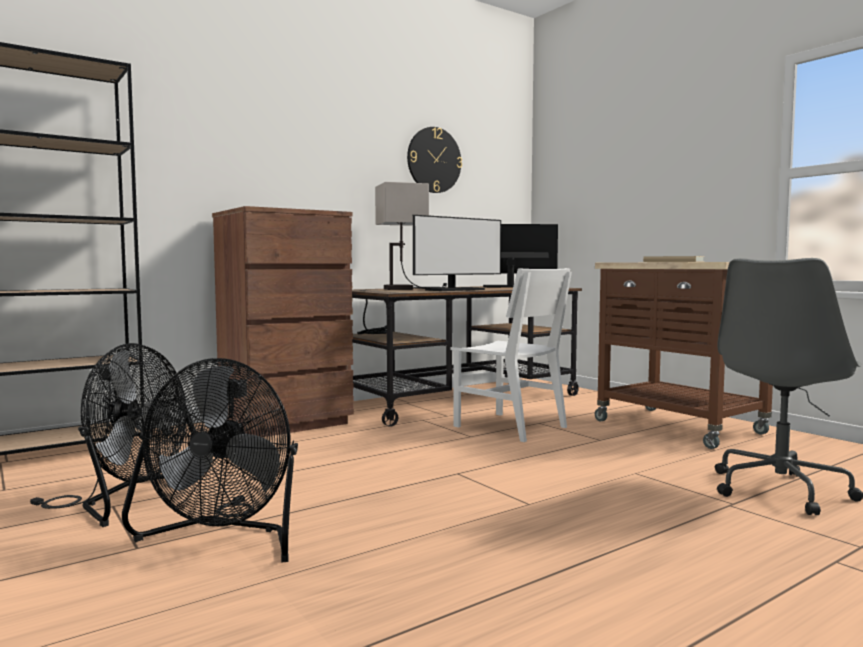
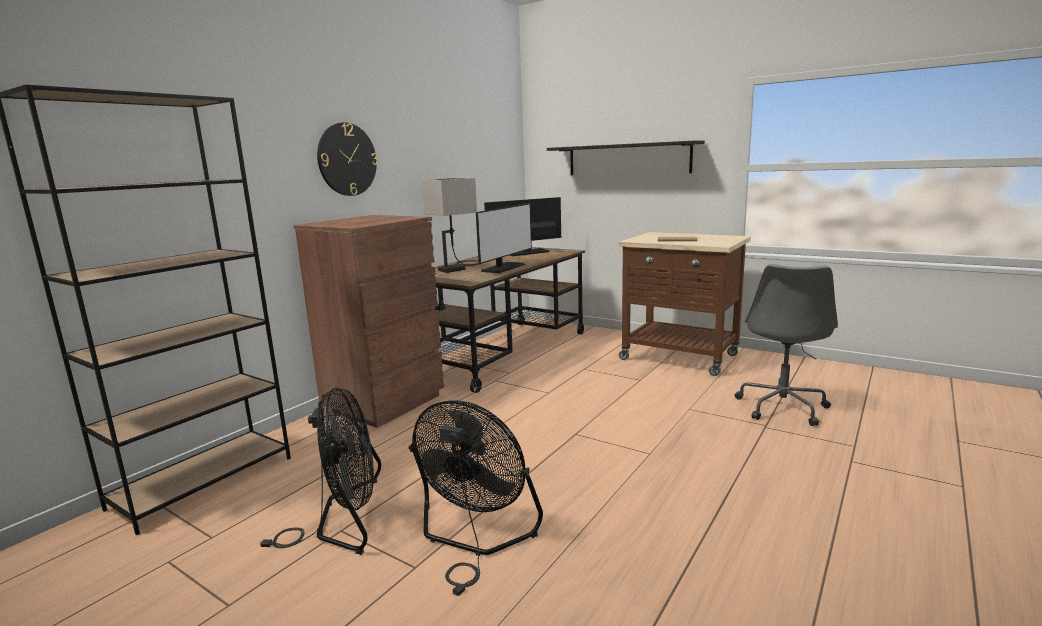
camera: 20 degrees left, 10 degrees up
(223, 535) = (469, 537): black fan -> black fan turned 150 degrees counterclockwise
(434, 160) = (457, 146): wall clock -> wall clock (347, 159)
(510, 427) = (567, 377): white chair -> none
(641, 176) = (628, 159): none -> black shelf

